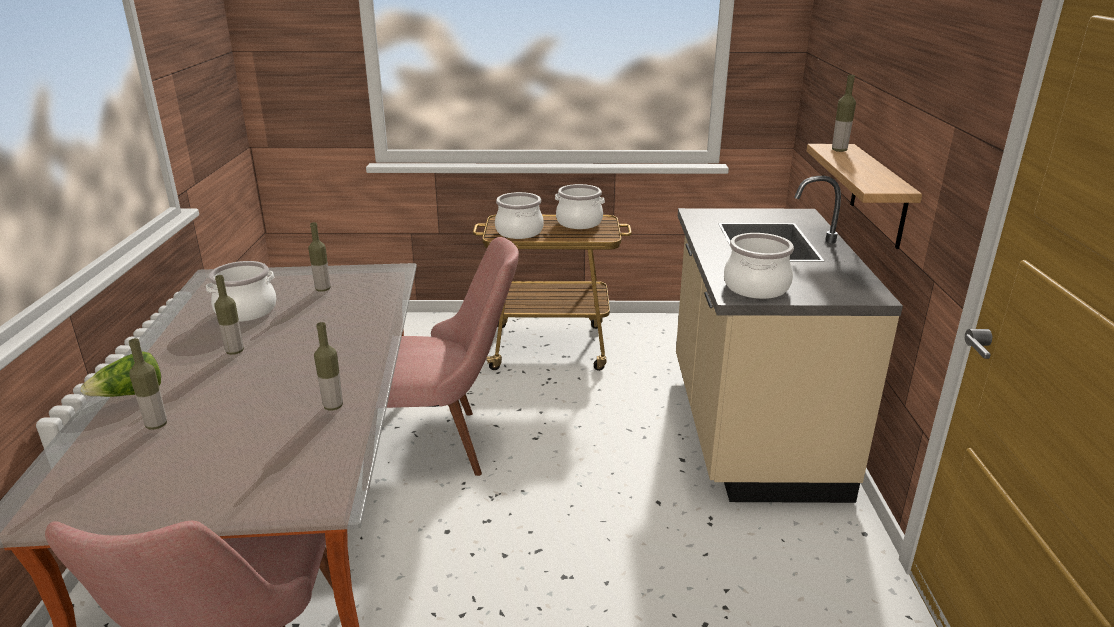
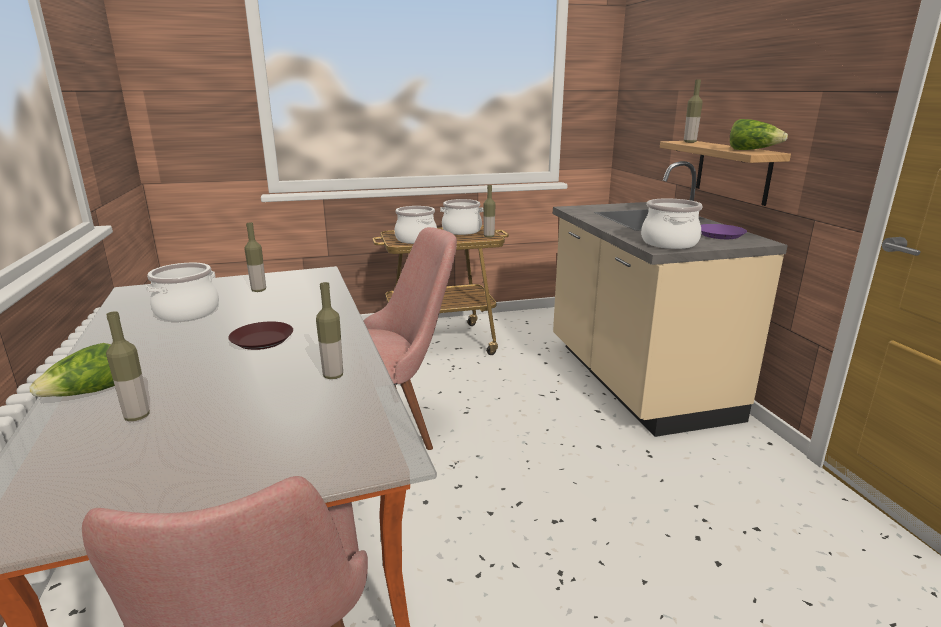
camera: 15 degrees left, 5 degrees down
(234, 351) = (194, 344): bottle -> bottle (489, 236)
(294, 355) = (263, 340): none -> brown plate
(834, 280) = (720, 235): none -> purple plate
(883, 182) = (752, 150): none -> lettuce

